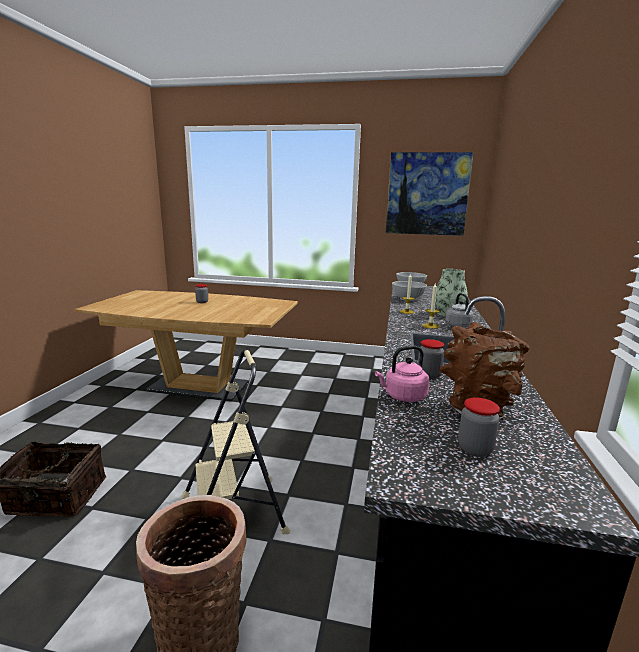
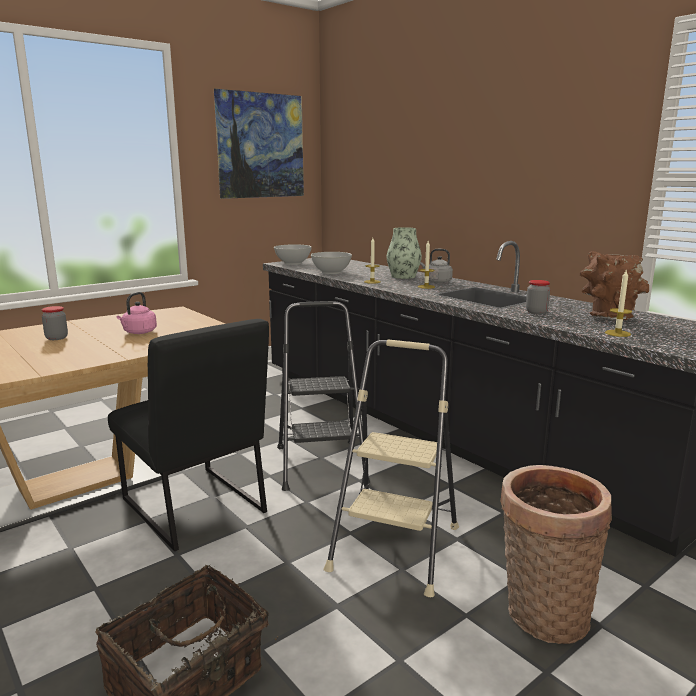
camera: 50 degrees left, 0 degrees up
(210, 422) = (195, 507): none -> black chair
(307, 435) = (320, 462): none -> black step ladder
(403, 396) = (568, 325): pink kettle -> pink kettle (138, 332)
(414, 425) = (617, 333): none -> candle
(475, 449) = (660, 331): jar -> none

